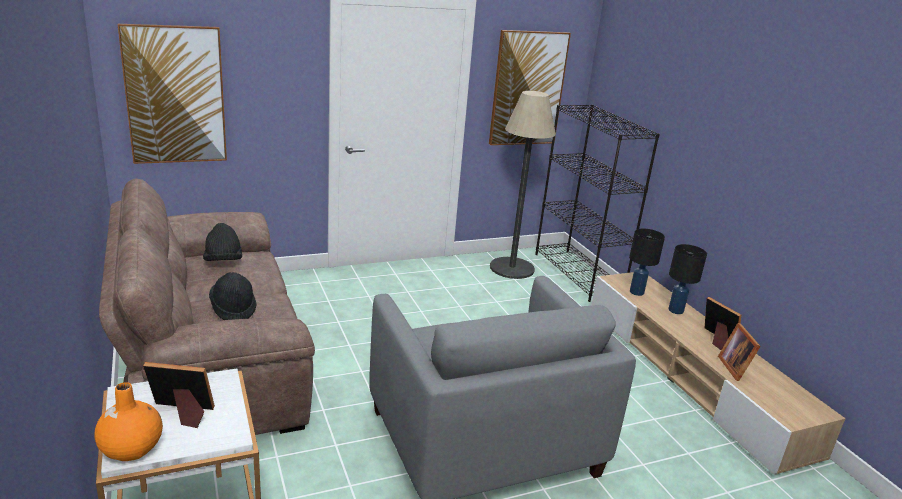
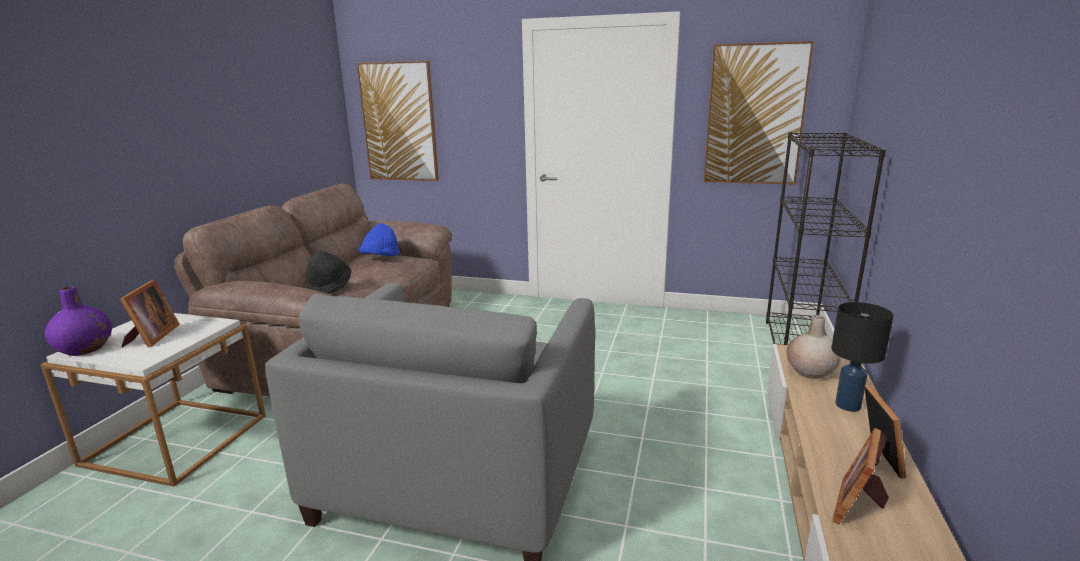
camera: 40 degrees right, 5 degrees down
(131, 448) = (85, 348): orange vase -> purple vase
(182, 413) = (151, 337): picture frame -> picture frame turned 45 degrees clockwise
(223, 261) = (380, 258): black hat -> blue hat
(512, 268) = (717, 330): floor lamp -> none
(637, 292) = (810, 372): black table lamp -> beige vase

